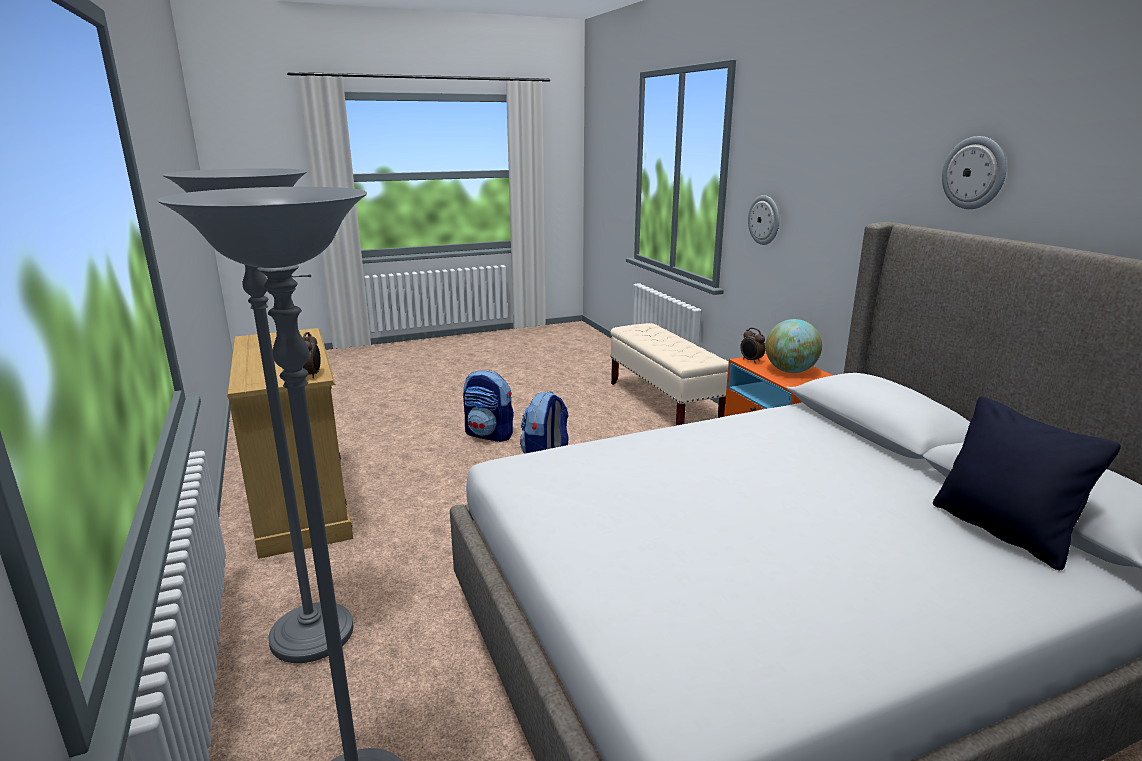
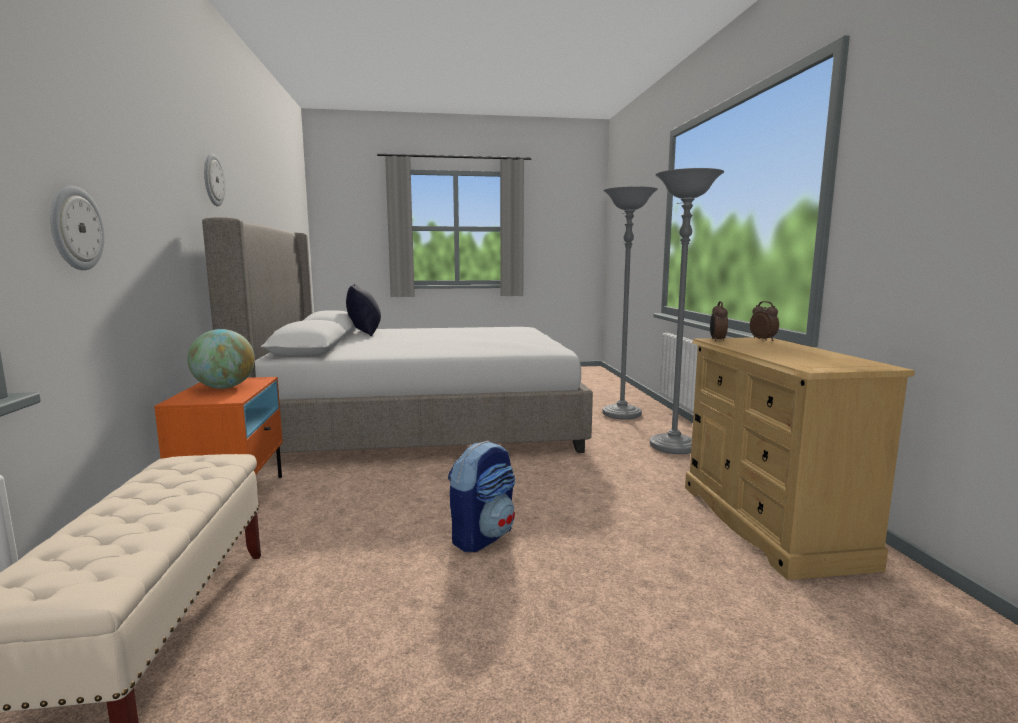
camera: 165 degrees left, 10 degrees down
(489, 435) = (547, 601): backpack -> none
(751, 361) = (226, 398): alarm clock -> alarm clock (763, 340)

